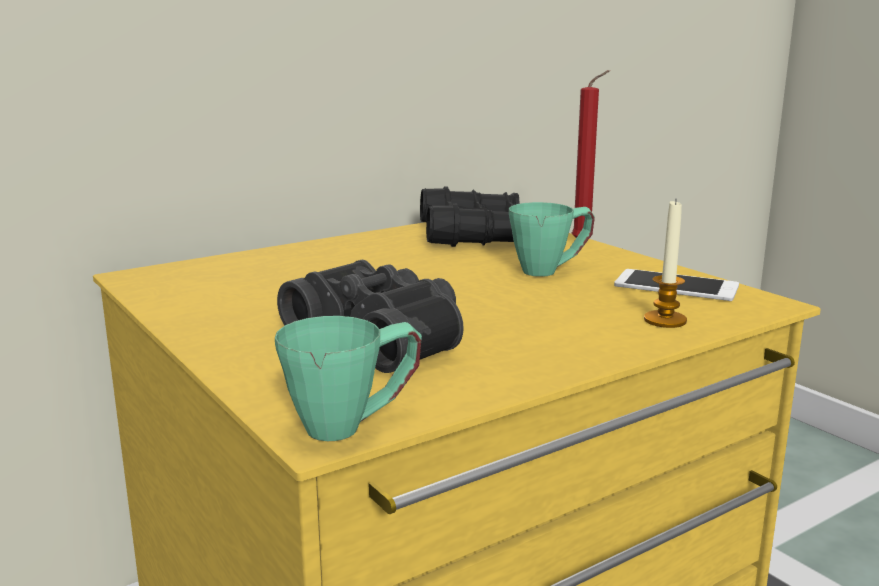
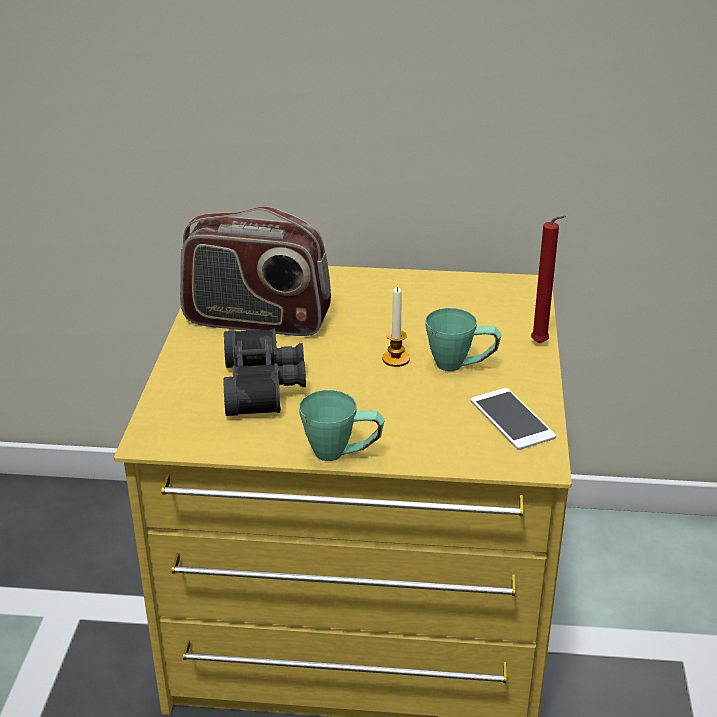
camera: 40 degrees right, 15 degrees up
(263, 296) = (257, 320): none -> radio
(354, 423) = (168, 441): green mug -> green mug (342, 453)
(475, 235) = (478, 304): black binoculars -> none
(665, 320) = (440, 446): candle -> candle (396, 359)

